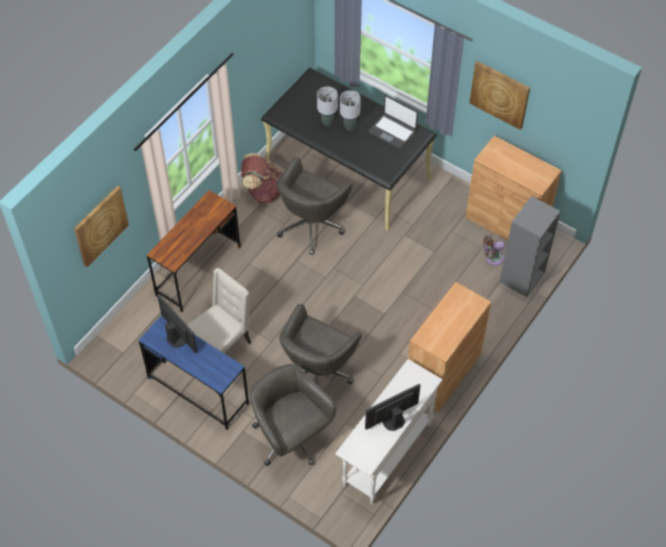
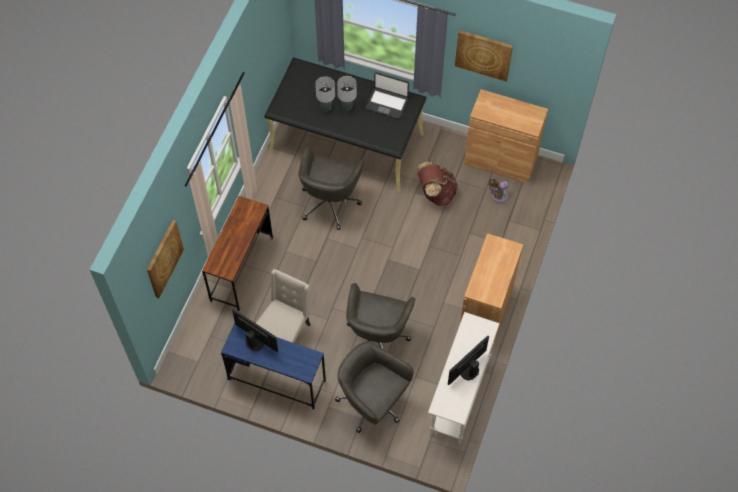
camera: 15 degrees left, 5 degrees up
(263, 191) = (276, 180): brown backpack -> brown backpack (435, 193)
(522, 277) = (528, 208): grey bookcase -> none

